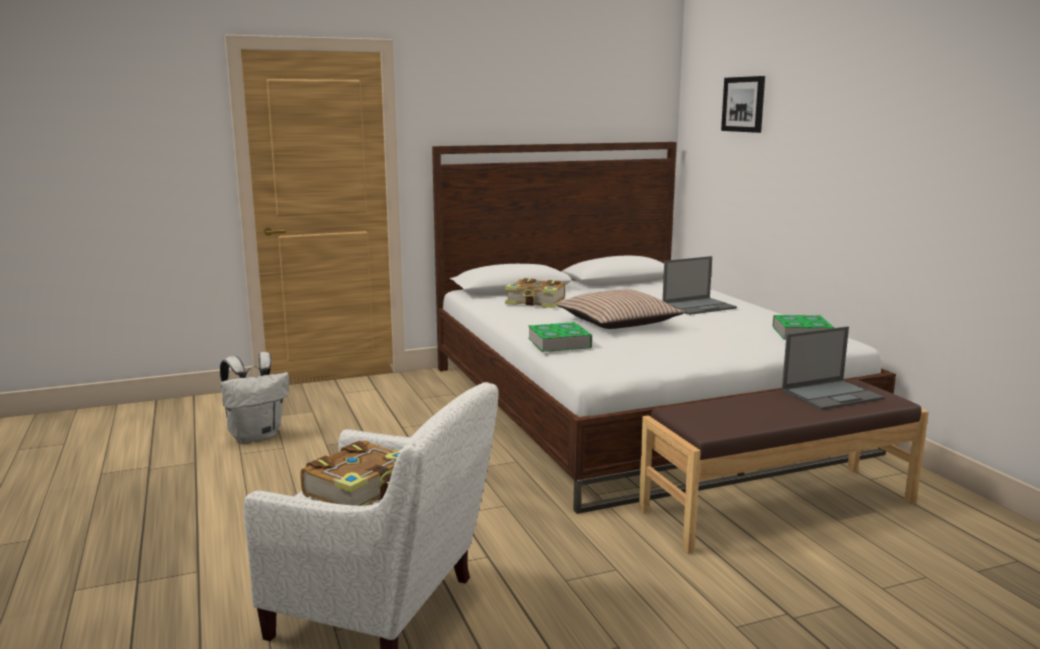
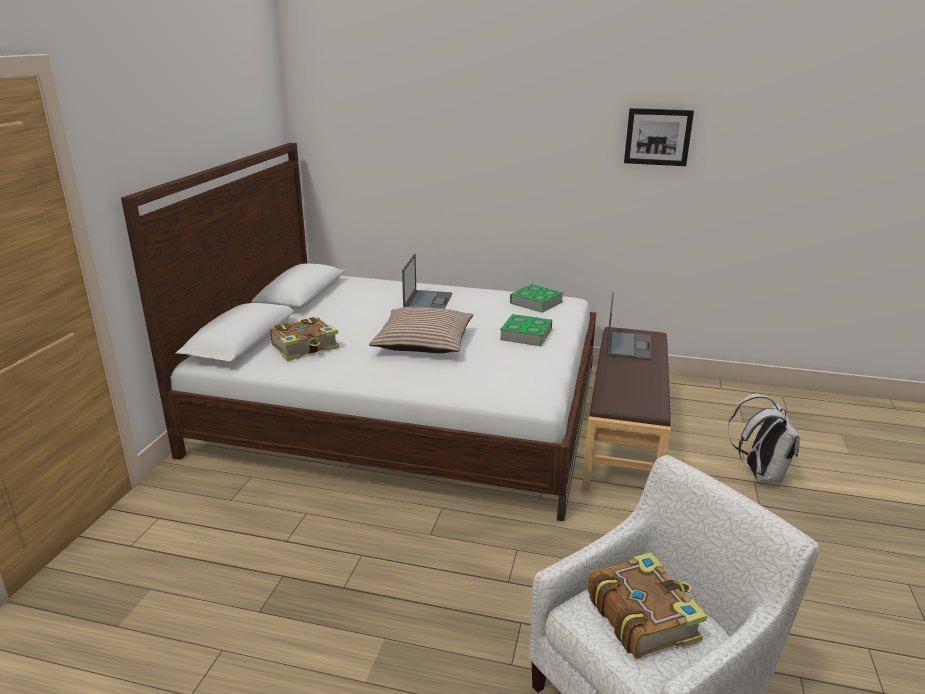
camera: 55 degrees left, 10 degrees up
(256, 436) = (155, 662): white backpack -> white backpack (759, 473)
(559, 343) = (448, 384): book -> book (526, 334)
(744, 104) = (390, 106): picture -> picture (657, 137)

